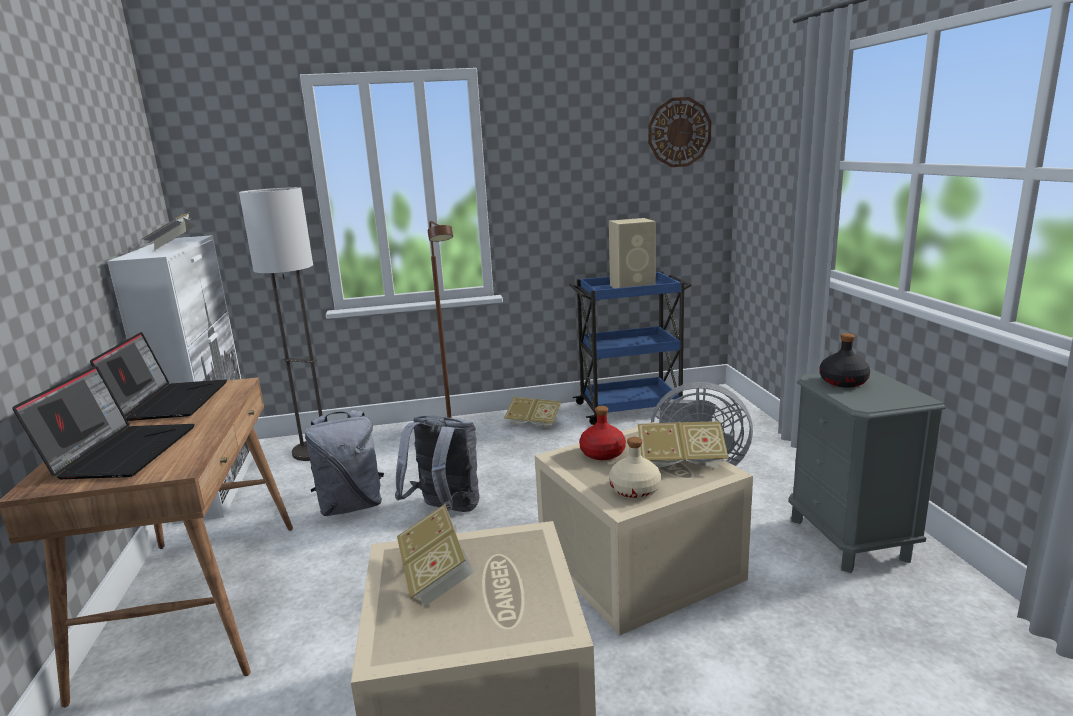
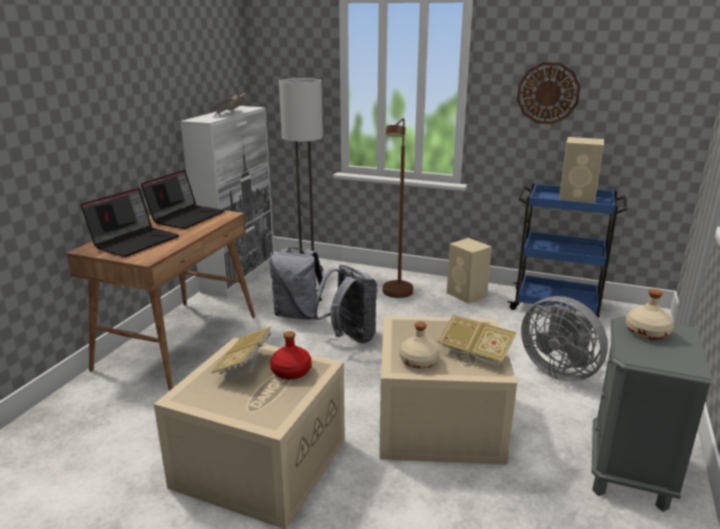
camera: 30 degrees right, 5 degrees up
(534, 423) = (467, 295): book -> beige speaker
(602, 453) = (429, 329): red bottle -> red bottle (291, 372)
(679, 132) = (660, 61): wall clock -> wall clock (548, 93)
(844, 382) = (647, 333): black bottle -> beige bottle

